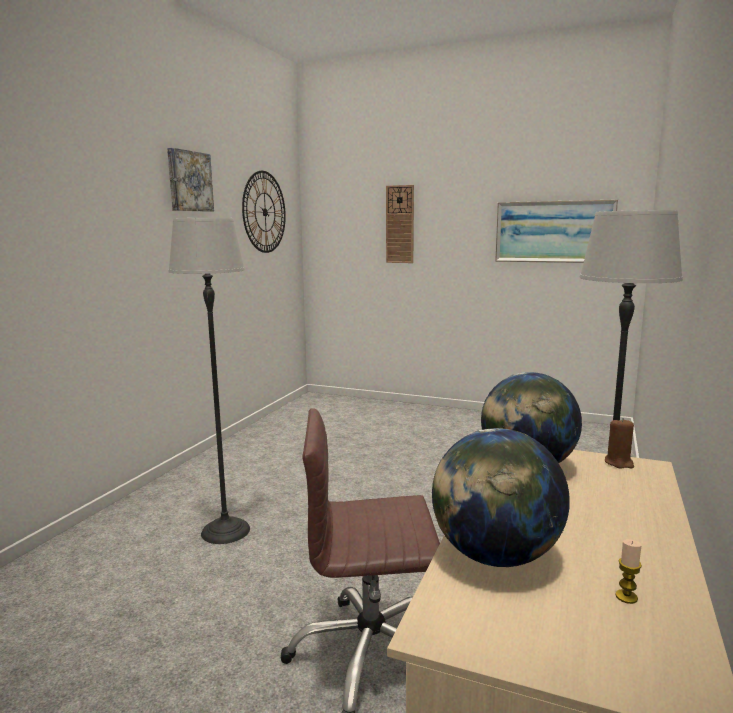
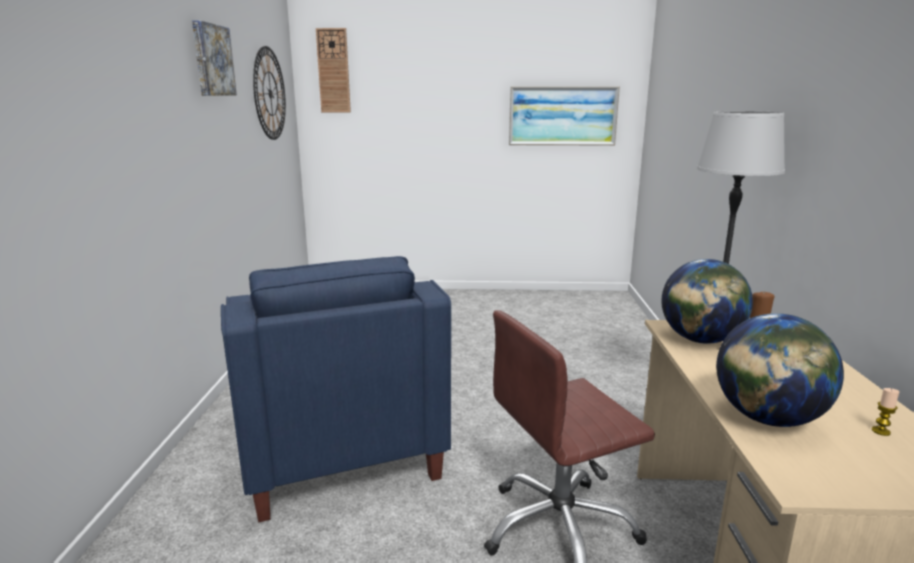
camera: 20 degrees left, 5 degrees up
(225, 531) = (336, 445): floor lamp -> blue armchair
(400, 224) = (409, 107): wall clock -> wall clock (333, 71)

